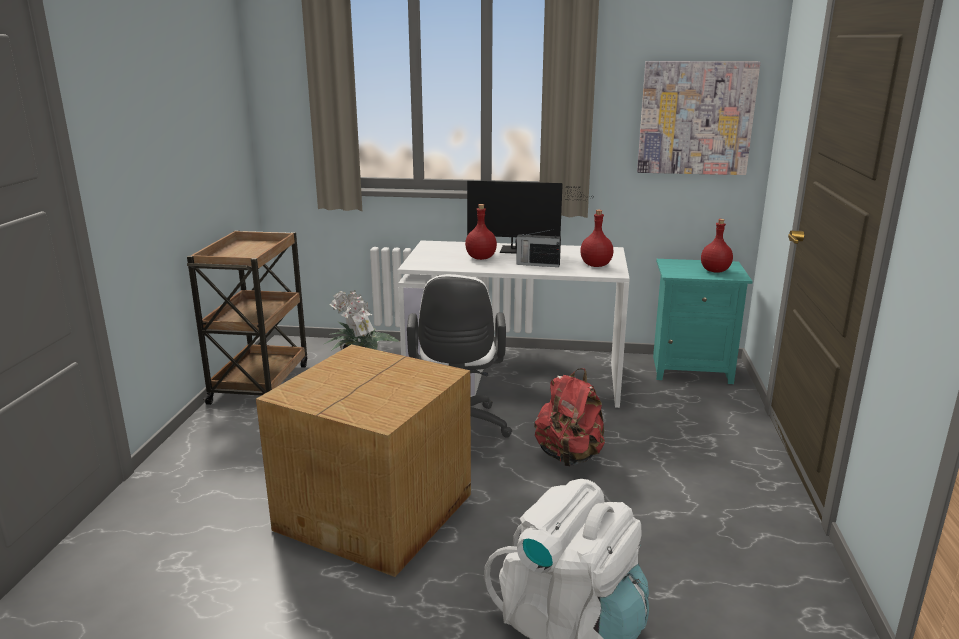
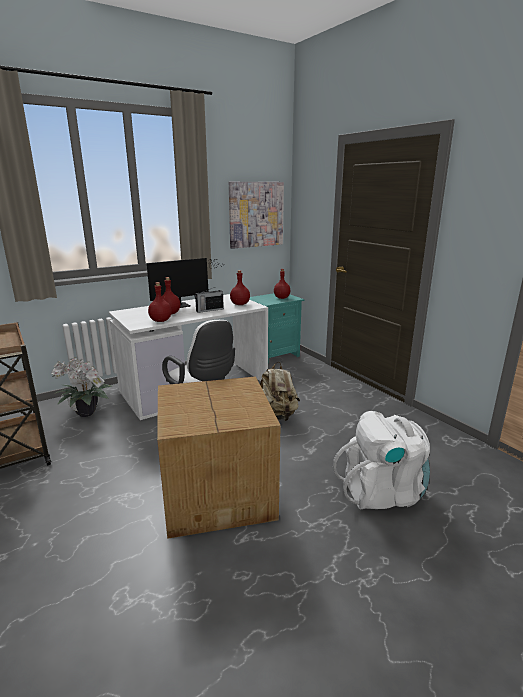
camera: 40 degrees left, 0 degrees up
(452, 265) = (161, 320): none -> red bottle
(569, 456) = (276, 416): red backpack -> beige backpack

